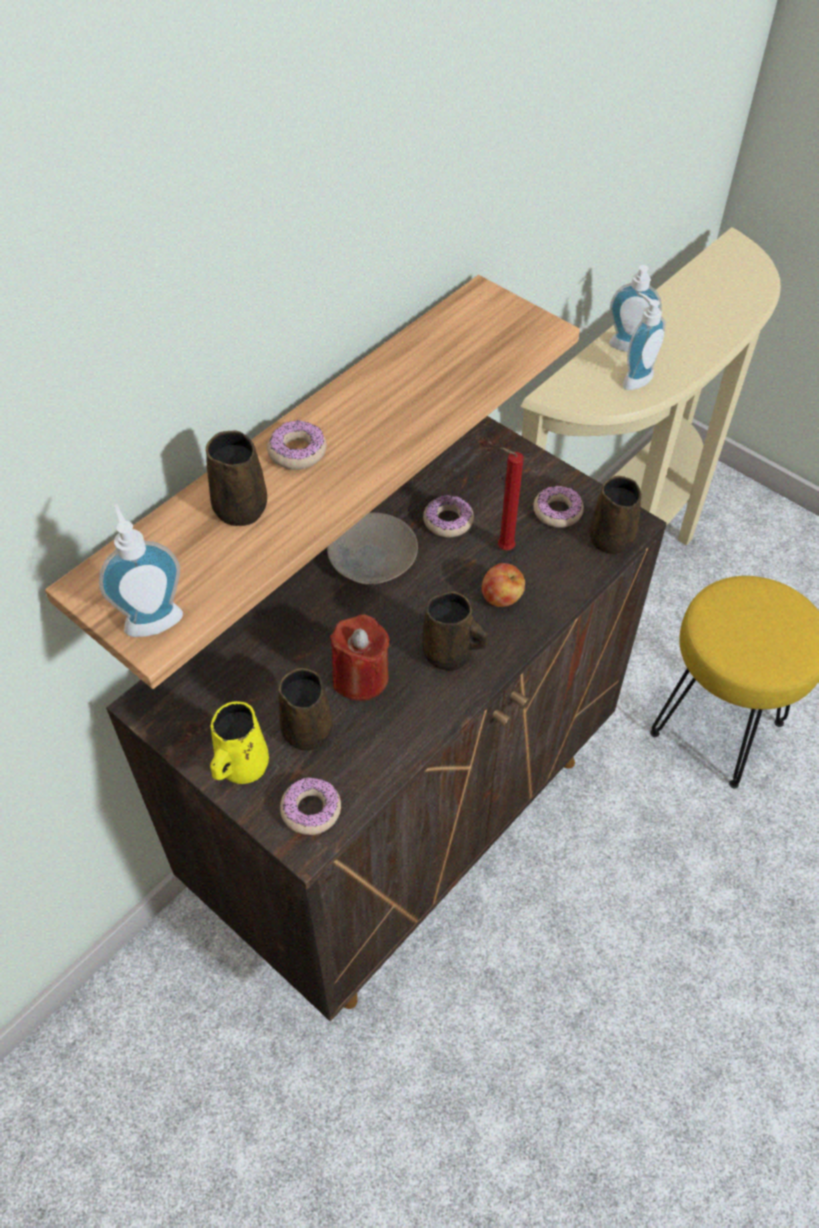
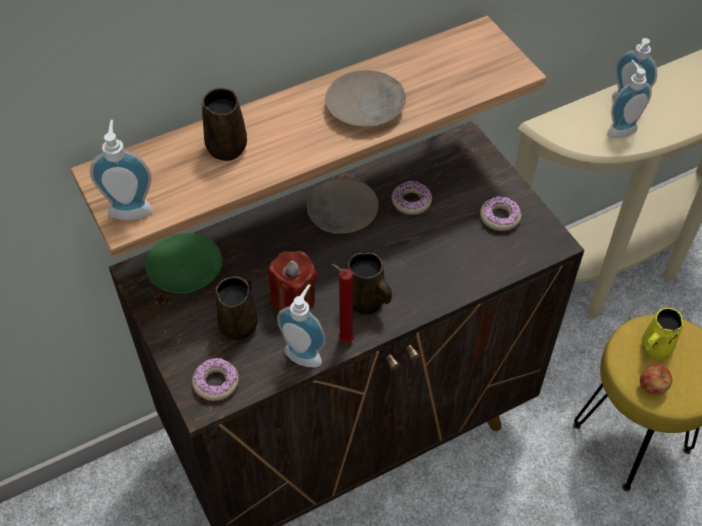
camera: 20 degrees right, 0 degrees up
(209, 681) = (186, 269): none -> green plate
(241, 766) = (181, 336): yellow mug -> yellow mug (655, 348)
(297, 452) = (286, 117): donut -> none
(390, 415) = (366, 107): none -> beige plate
(404, 738) = (305, 353): none -> soap dispenser
(502, 598) = (425, 271): apple -> apple (652, 387)
(503, 548) = (443, 234): red candle -> red candle (343, 339)
(611, 537) = (533, 248): brown mug -> none

